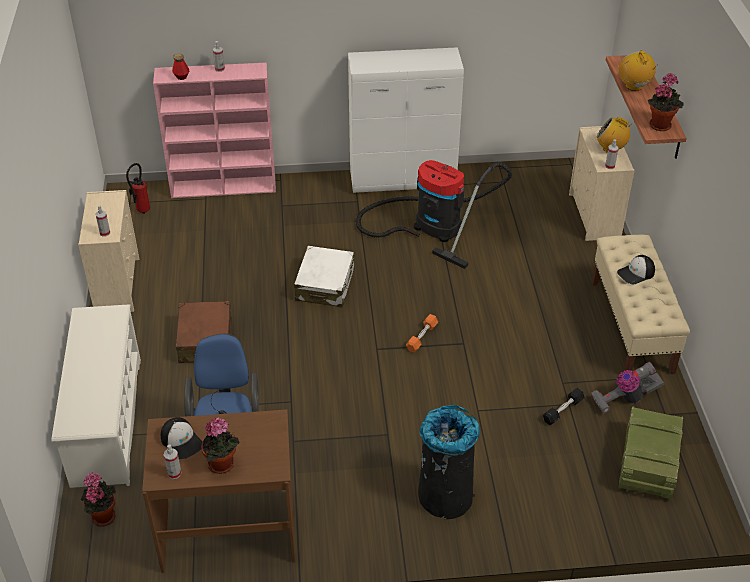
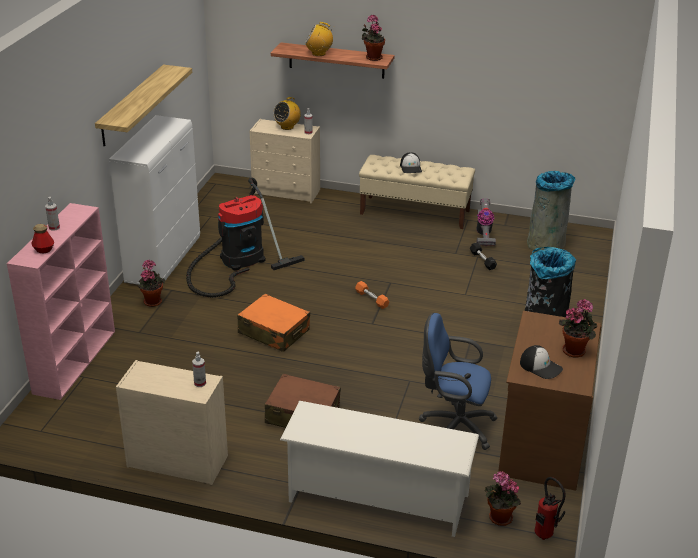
camera: 70 degrees left, 10 degrees down
(141, 211) = (64, 425): fire extinguisher -> fire extinguisher (544, 537)
(174, 473) = (577, 376): spray bottle -> none
(182, 441) = (541, 366): cap -> cap turned 60 degrees clockwise
(325, 285) = (273, 332): white suitcase -> orange suitcase
(333, 196) = (152, 301): none -> potted plant
(415, 22) = (132, 105): none -> shelf
(648, 464) = (546, 244): crate -> grey trash can

